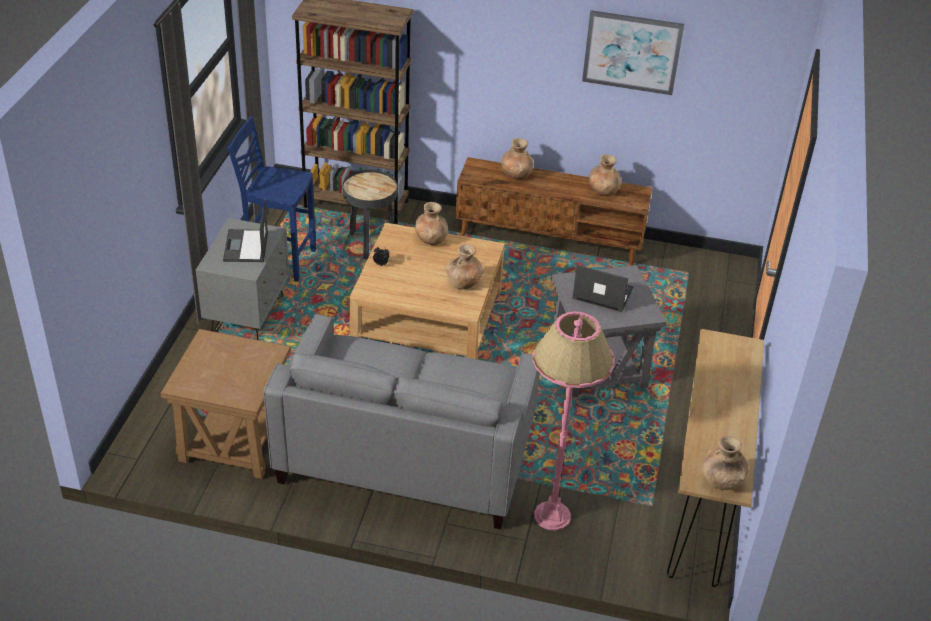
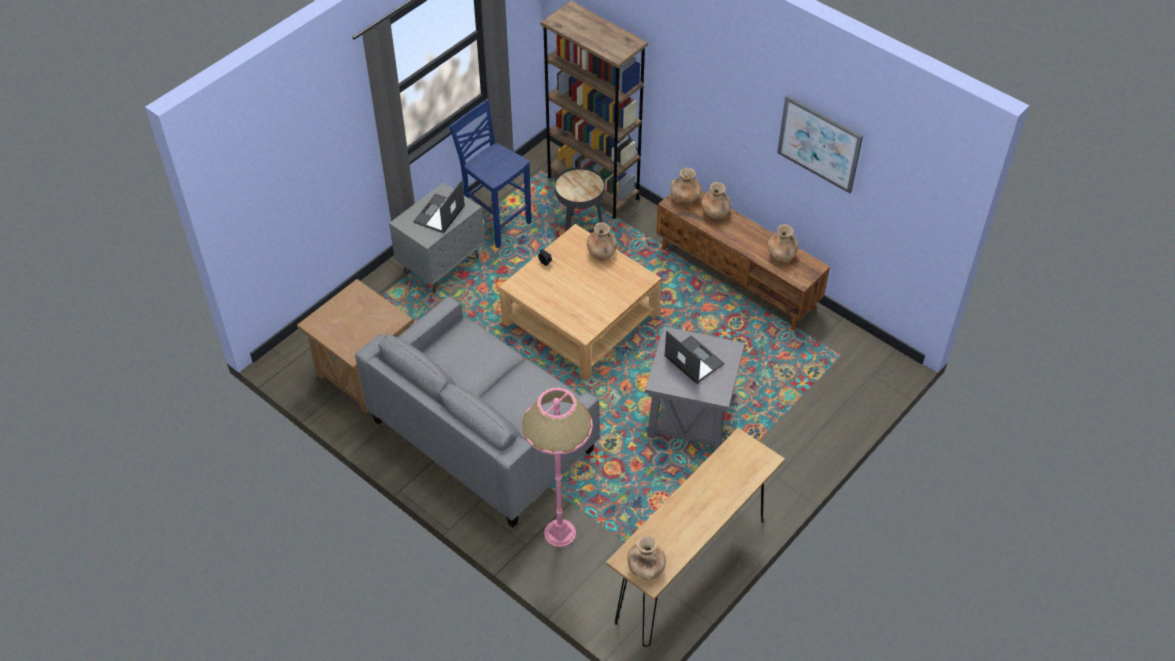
camera: 30 degrees right, 10 degrees up
(464, 283) = (600, 305): brown vase -> brown vase (685, 198)

